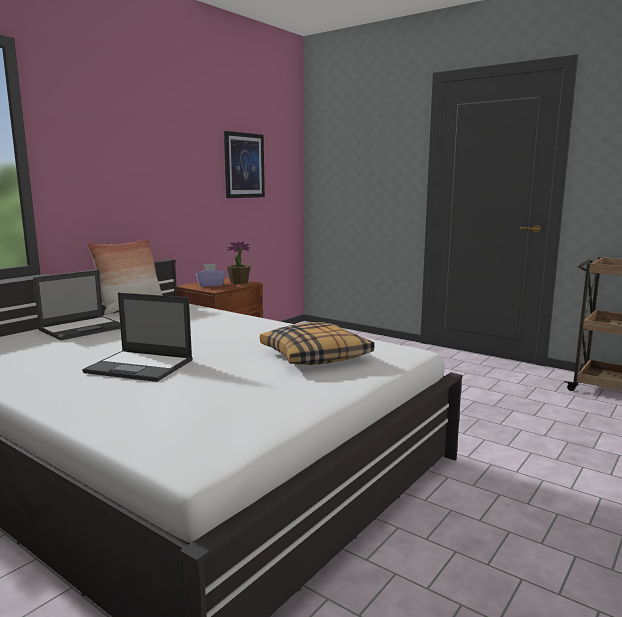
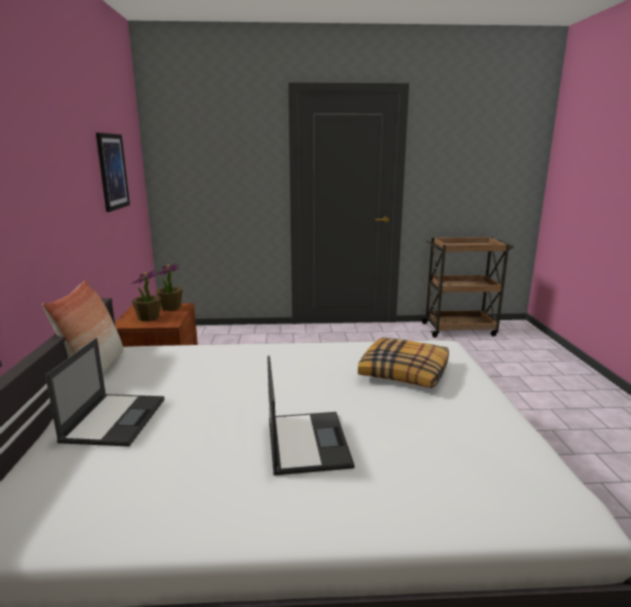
camera: 40 degrees left, 5 degrees up
(141, 366) = (307, 441): laptop -> laptop turned 75 degrees counterclockwise
(210, 285) = (148, 318): purple tissue box -> potted plant

